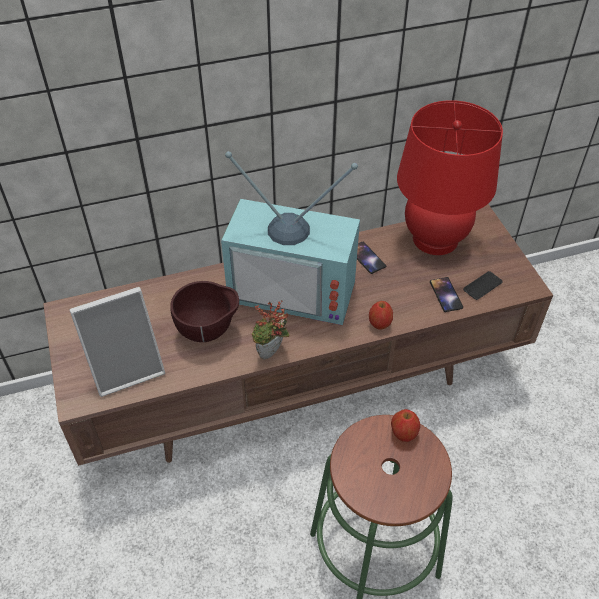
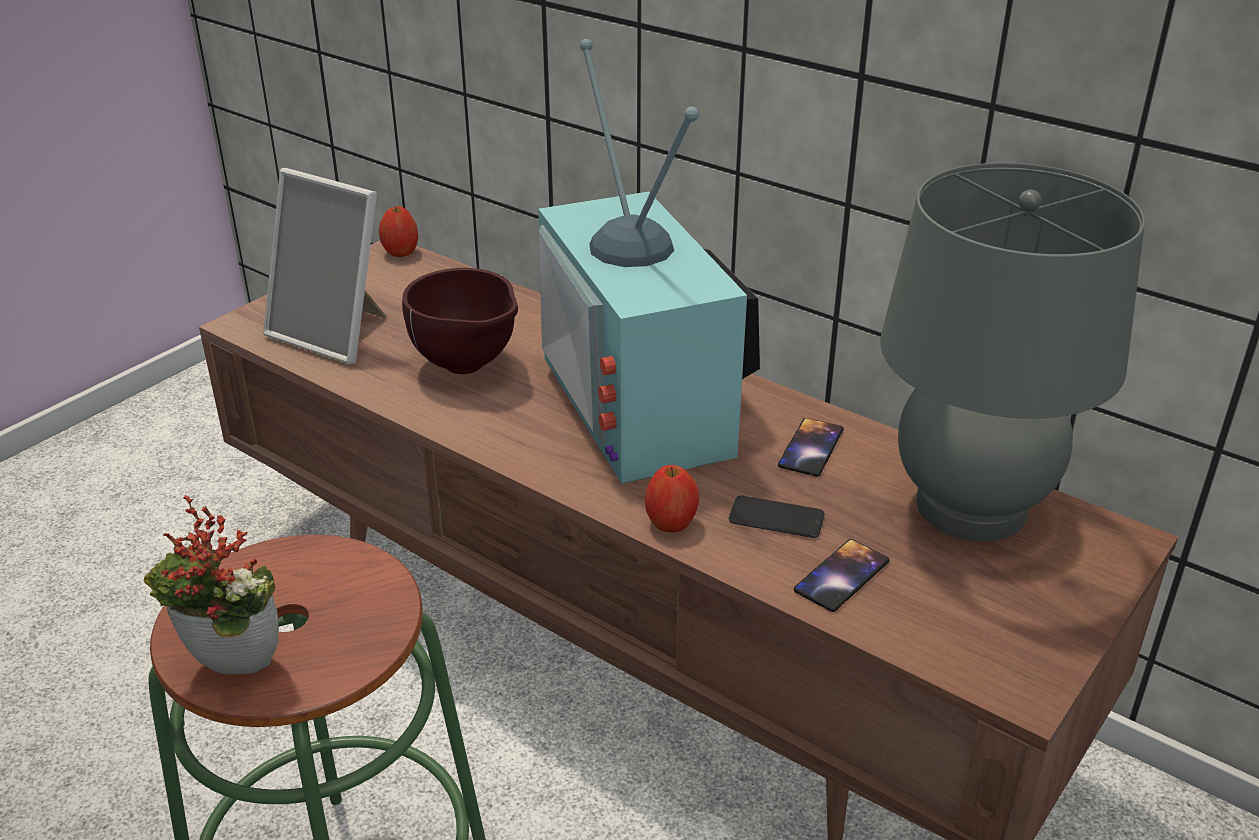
camera: 55 degrees right, 15 degrees down
(271, 354) = (480, 439): potted plant -> potted plant (230, 671)
(403, 433) = (376, 605): apple -> apple (401, 252)
(435, 239) = (971, 507): red table lamp -> grey table lamp
(482, 286) = (930, 617): phone -> phone (776, 518)

